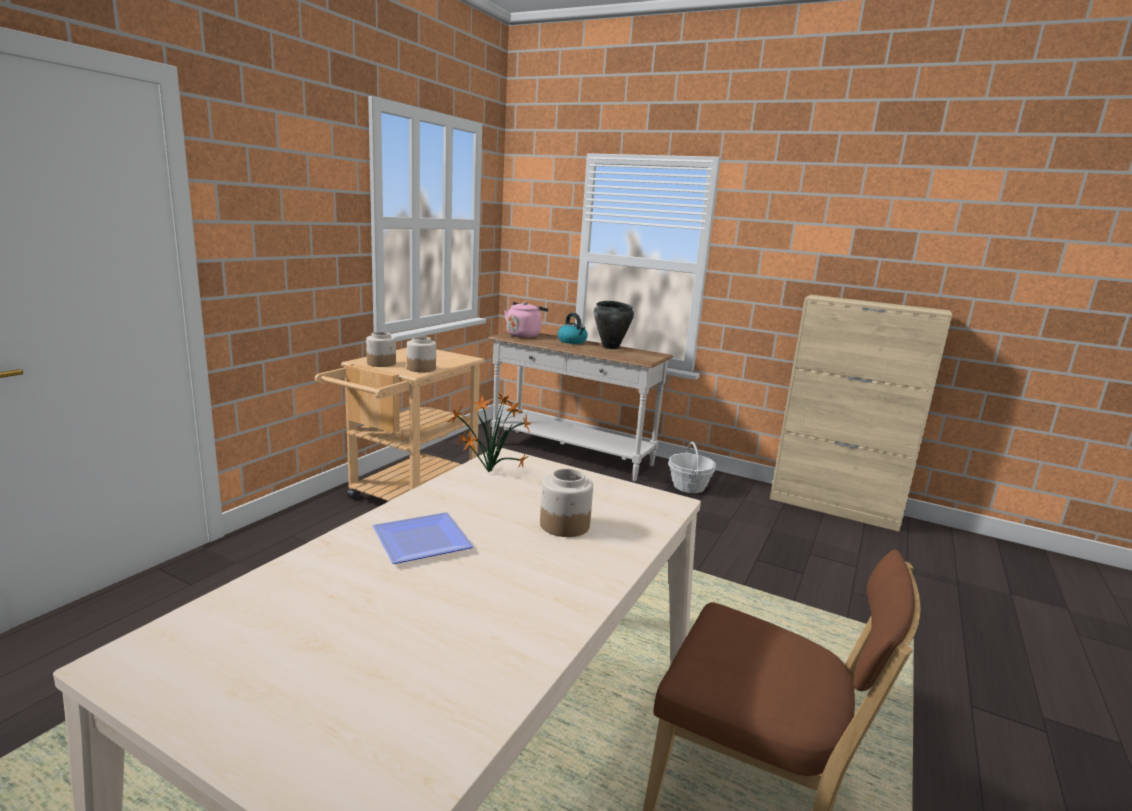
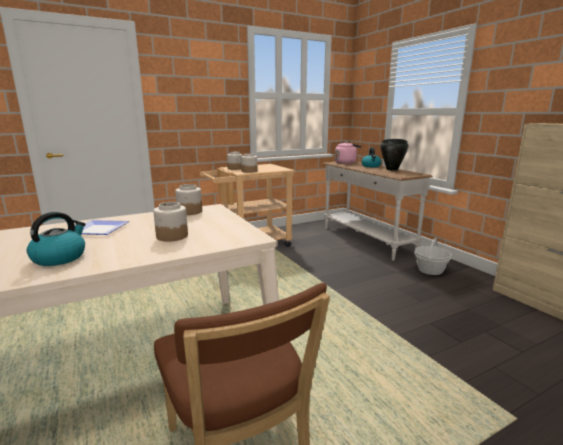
camera: 35 degrees right, 0 degrees up
(487, 472) = (189, 212): potted plant -> jar
(490, 610) = (60, 257): none -> kettle

